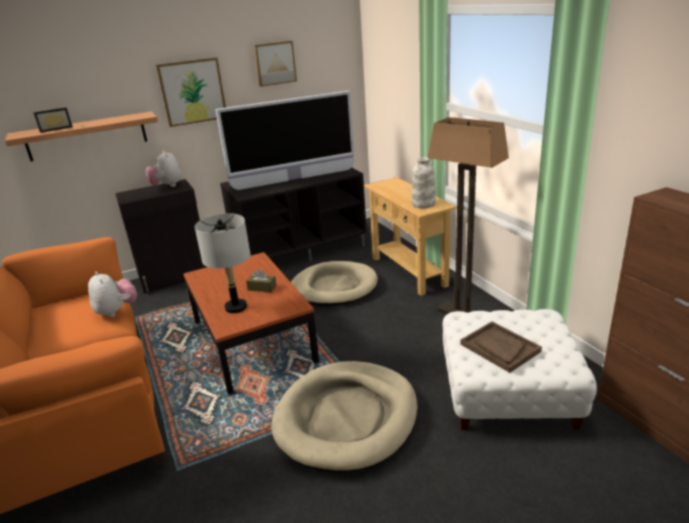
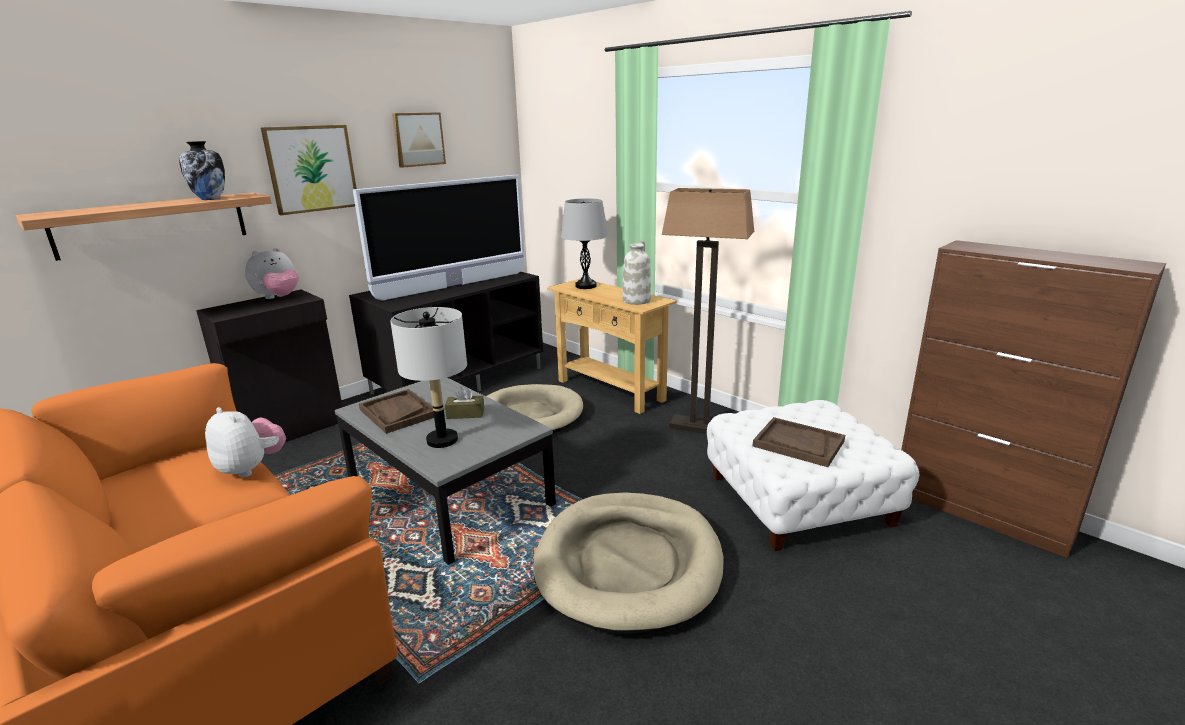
camera: 20 degrees left, 5 degrees down
(56, 129) = (107, 209): picture frame -> none
(119, 119) = (210, 199): none -> vase
(167, 186) = (278, 298): plush toy -> plush toy turned 90 degrees counterclockwise
(220, 281) = (398, 413): none -> brown tray
(252, 341) = (447, 492): brown coffee table -> grey coffee table
(393, 186) = (585, 286): none -> grey table lamp

